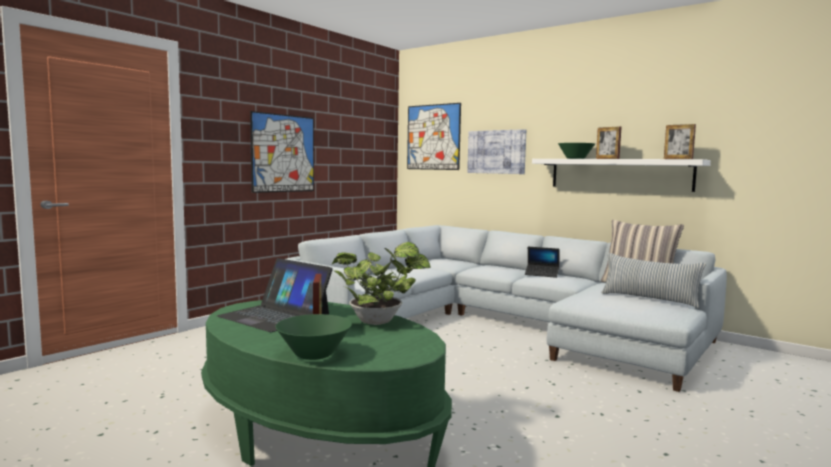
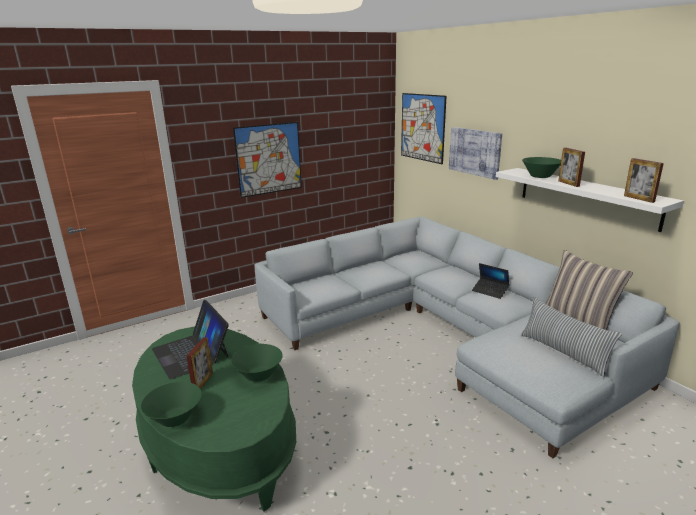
camera: 20 degrees right, 15 degrees up
(380, 322) = (258, 375): potted plant -> green bowl

